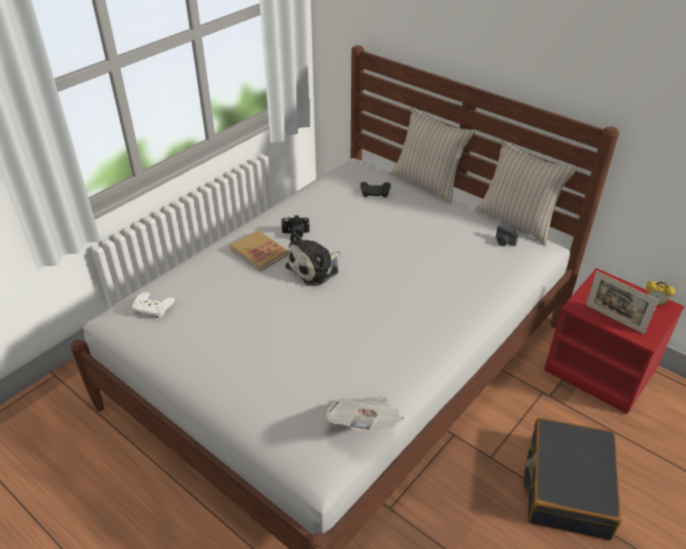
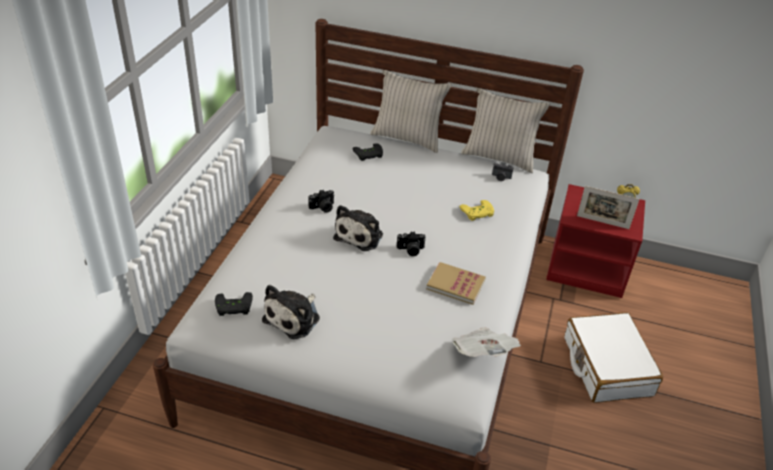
camera: 25 degrees left, 0 degrees up
(151, 308) = (233, 307): white game controller -> black game controller
(199, 333) = (294, 318): none -> plush toy
(259, 252) = (300, 232): book -> book (455, 284)
(356, 295) = (410, 250): none -> camera
(453, 274) = (478, 213): none -> yellow game controller
(567, 486) = (606, 366): black suitcase -> white suitcase

